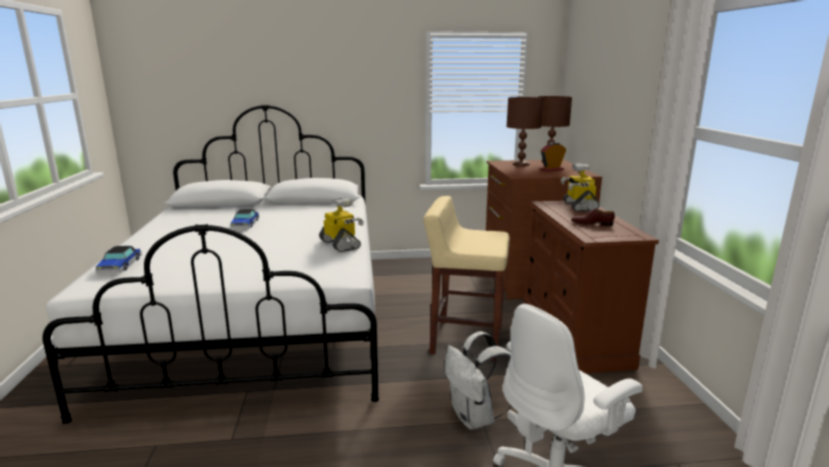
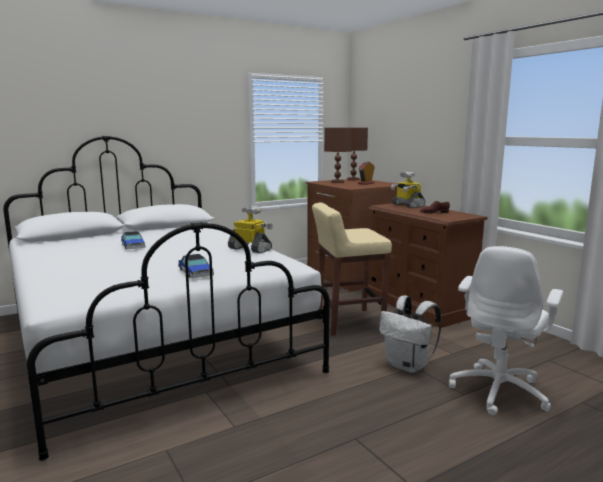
camera: 25 degrees left, 5 degrees down
(120, 266) = (60, 287): toy car -> toy car (195, 273)

